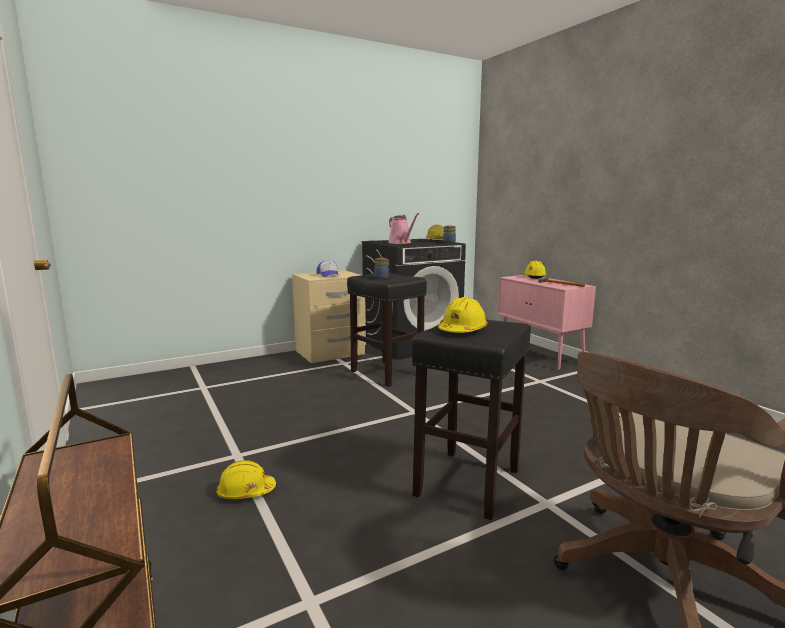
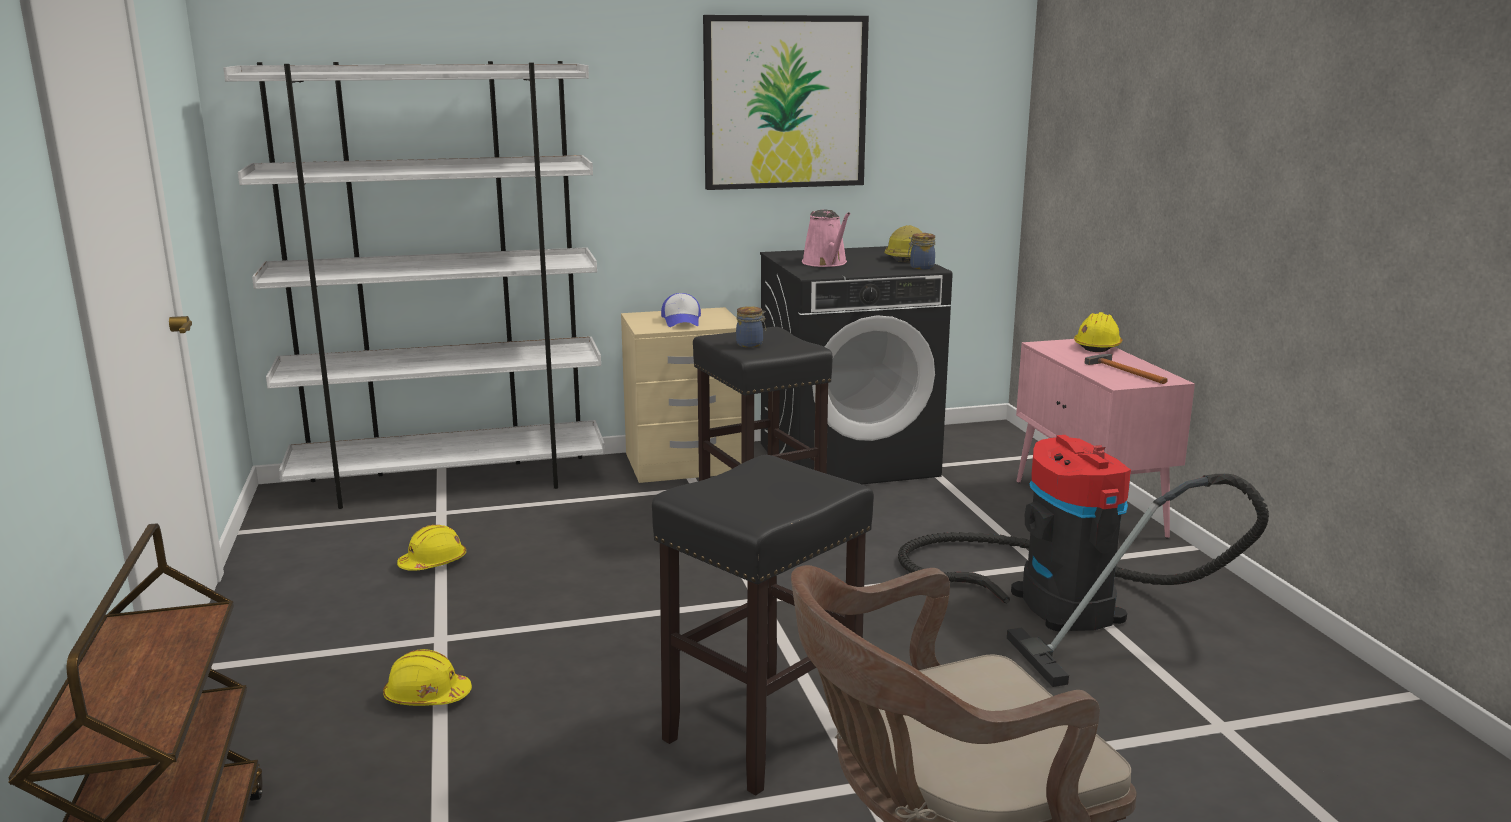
camera: 15 degrees right, 5 degrees up
(202, 372) = (451, 482): none -> white bookcase
(371, 165) = (785, 102): none -> picture
(462, 330) = (741, 491): yellow hard hat -> yellow hard hat (433, 563)
(561, 395) = (1057, 601): none -> vacuum cleaner

